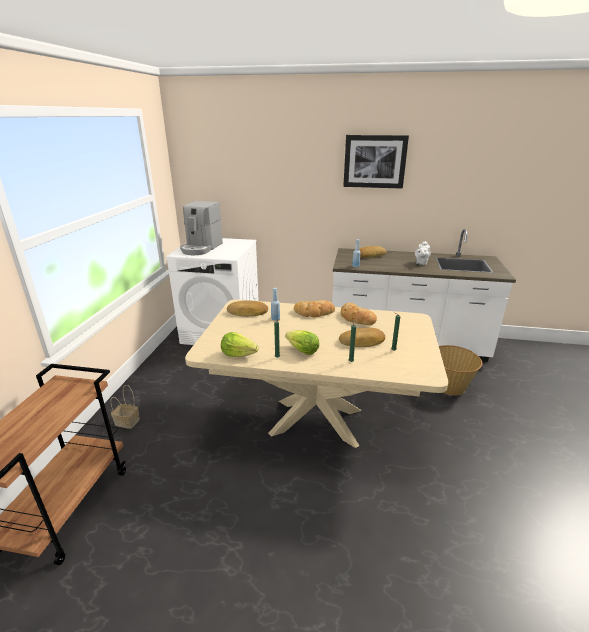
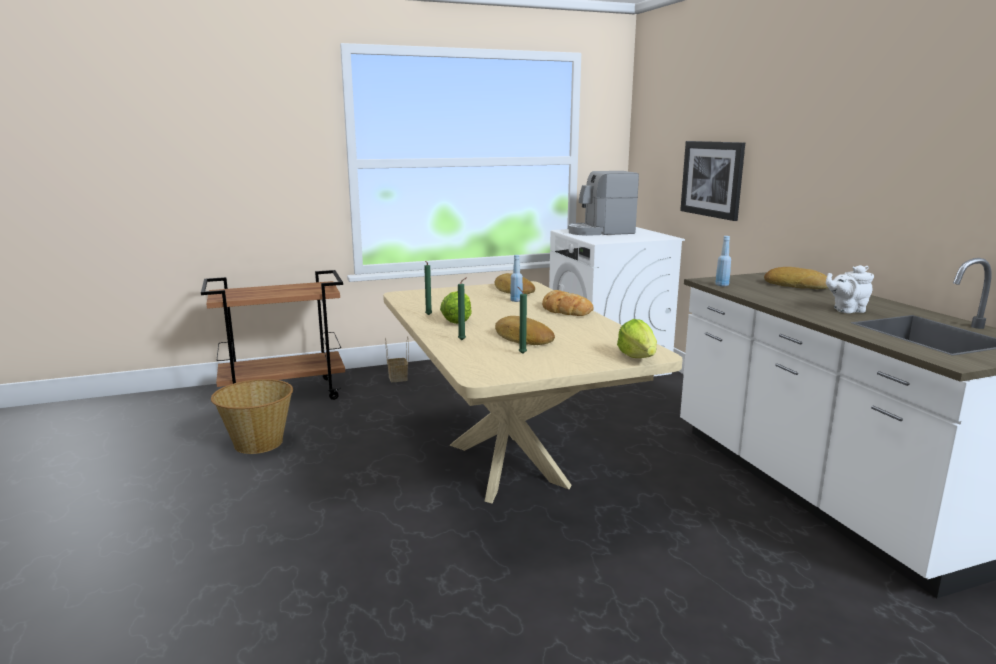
camera: 60 degrees right, 10 degrees down
(238, 354) = (415, 303): lettuce -> lettuce (637, 357)
(356, 318) = (587, 327): bread -> none
(374, 161) = (847, 111): picture -> picture (712, 179)
(449, 386) = (753, 558): basket -> basket (258, 443)

